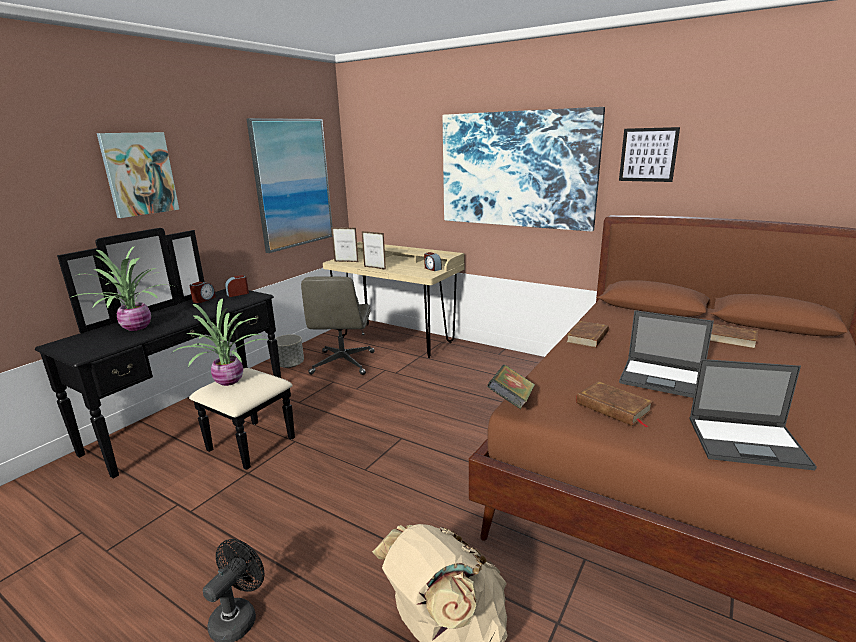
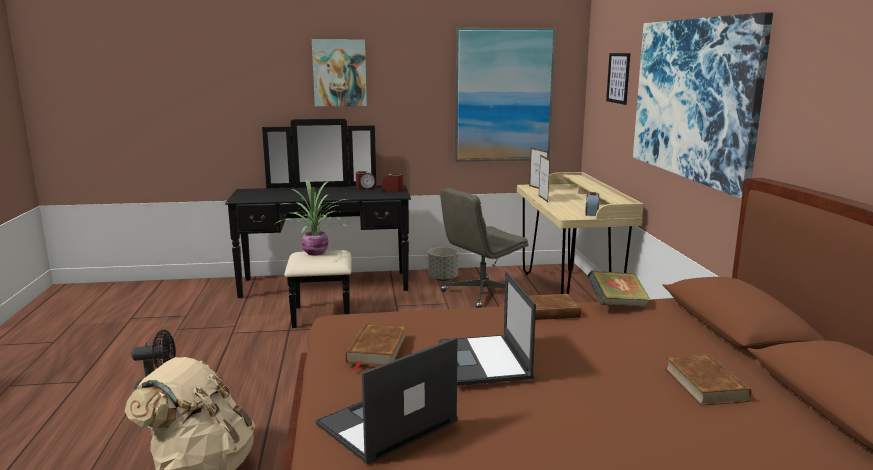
camera: 50 degrees right, 5 degrees down
(135, 327) = (292, 193): potted plant -> none
(511, 402) = (338, 314): book -> book (617, 305)
(648, 155) = (810, 88): picture -> picture (618, 78)
(748, 442) = (386, 423): laptop -> laptop turned 75 degrees clockwise

